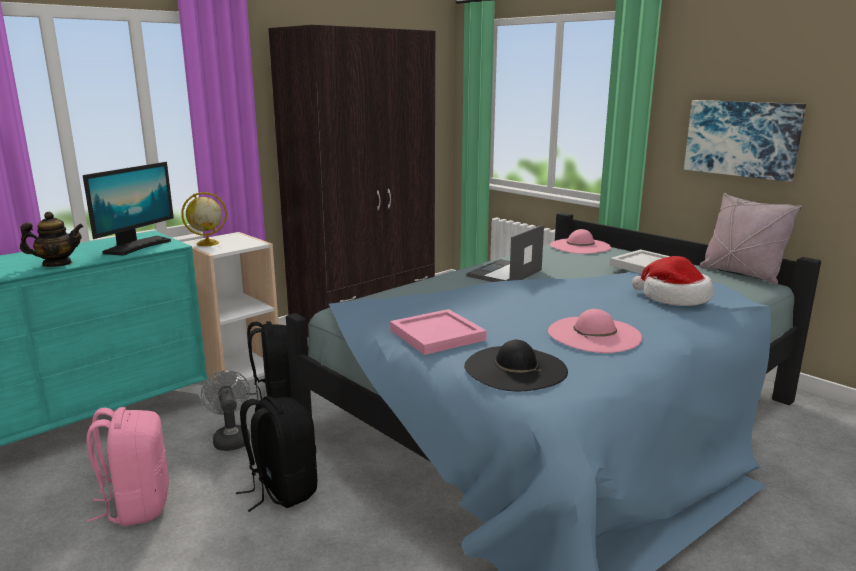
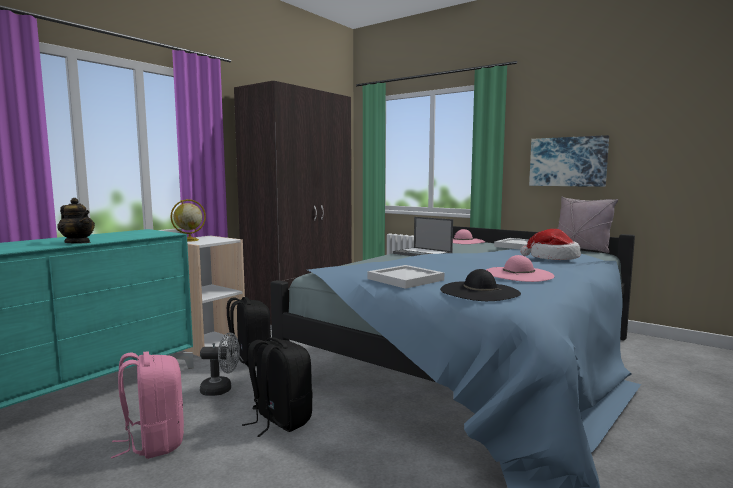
camera: 10 degrees left, 10 degrees down
(57, 264) = (78, 243): teapot -> teapot turned 60 degrees clockwise
(137, 246) = (140, 234): monitor -> none
(230, 438) = (221, 389): grey fan -> grey fan turned 120 degrees clockwise
(437, 335) = (405, 279): pink tray -> white tray
(504, 273) = (423, 254): laptop -> laptop turned 75 degrees counterclockwise

